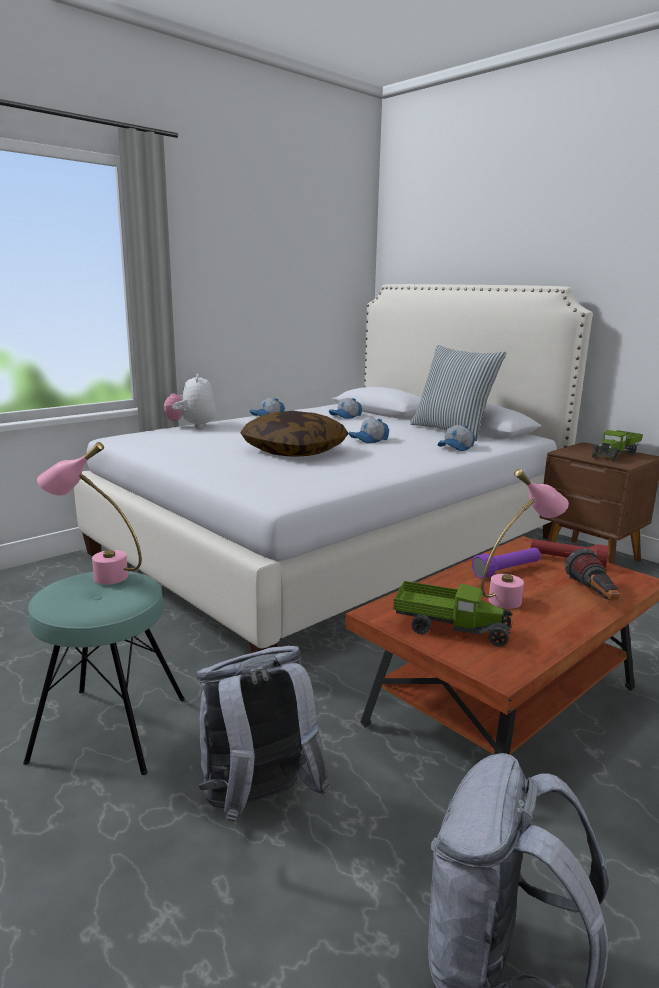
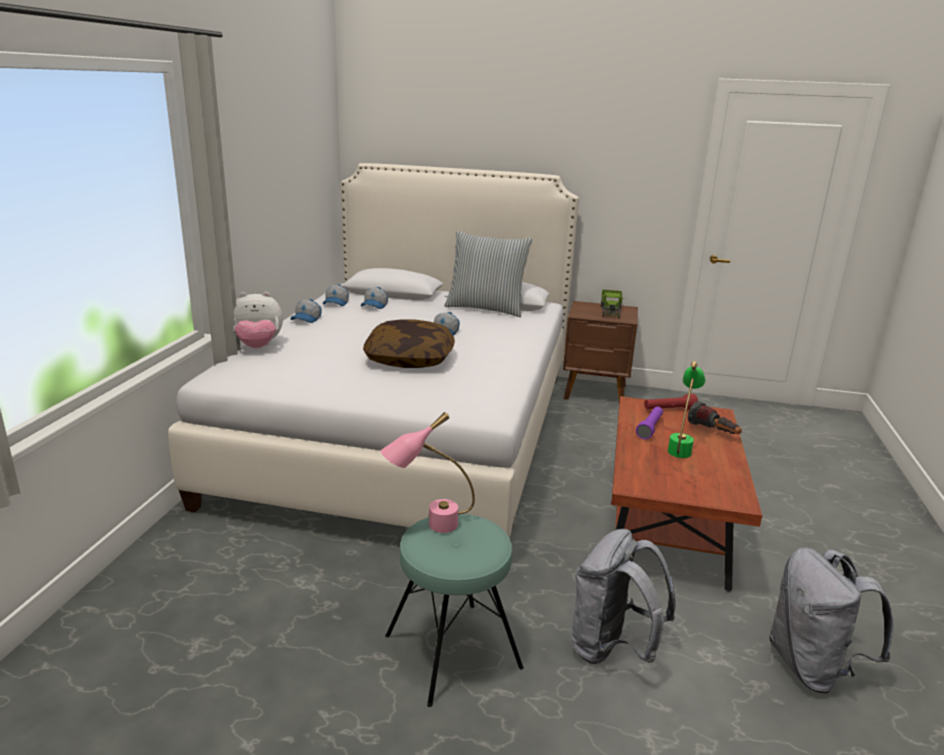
camera: 35 degrees left, 5 degrees up
(192, 426) = (258, 347): plush toy -> plush toy turned 60 degrees counterclockwise
(451, 628) = (680, 482): toy truck -> none
(456, 448) = (519, 328): cap -> cap (336, 303)
(516, 597) = (681, 447): pink table lamp -> green table lamp

